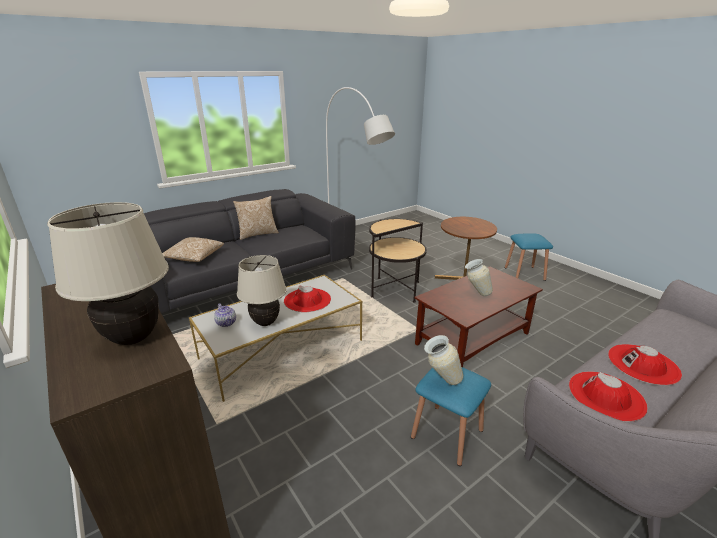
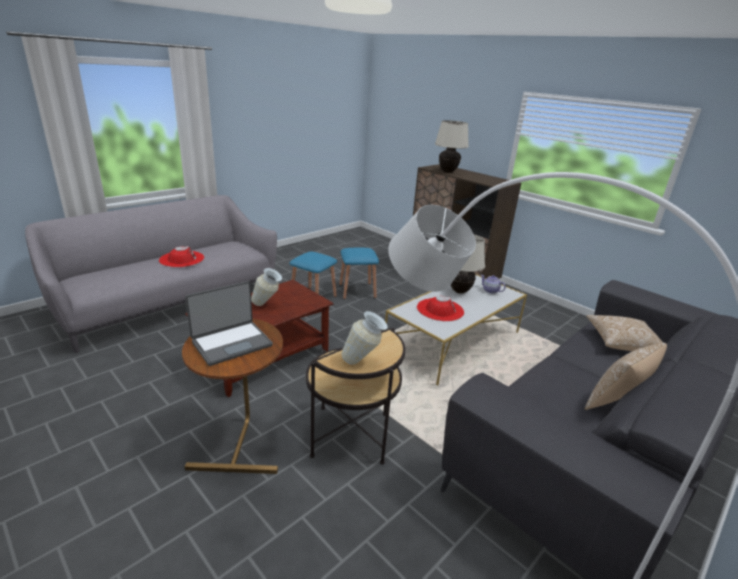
camera: 170 degrees right, 0 degrees up
(440, 381) = (322, 255): vase -> vase (363, 362)
(470, 226) = (231, 343): none -> laptop
(524, 273) = (76, 500): blue stool -> blue stool (357, 291)
(606, 395) = (228, 248): red hat -> none

